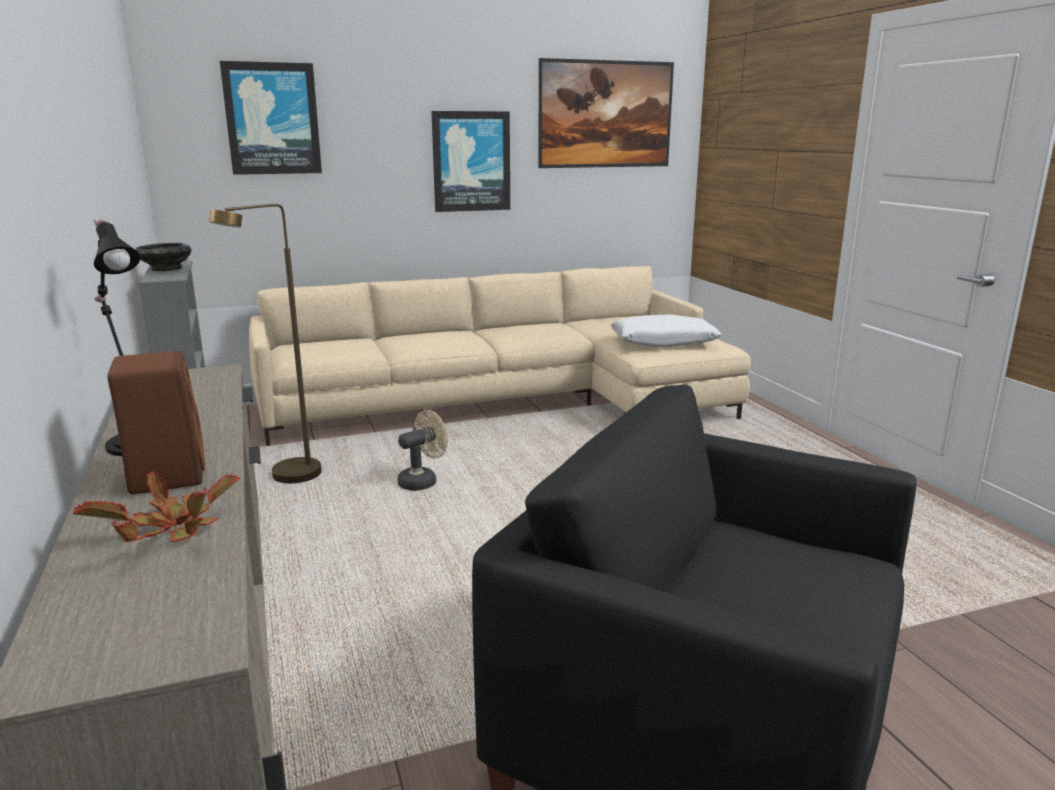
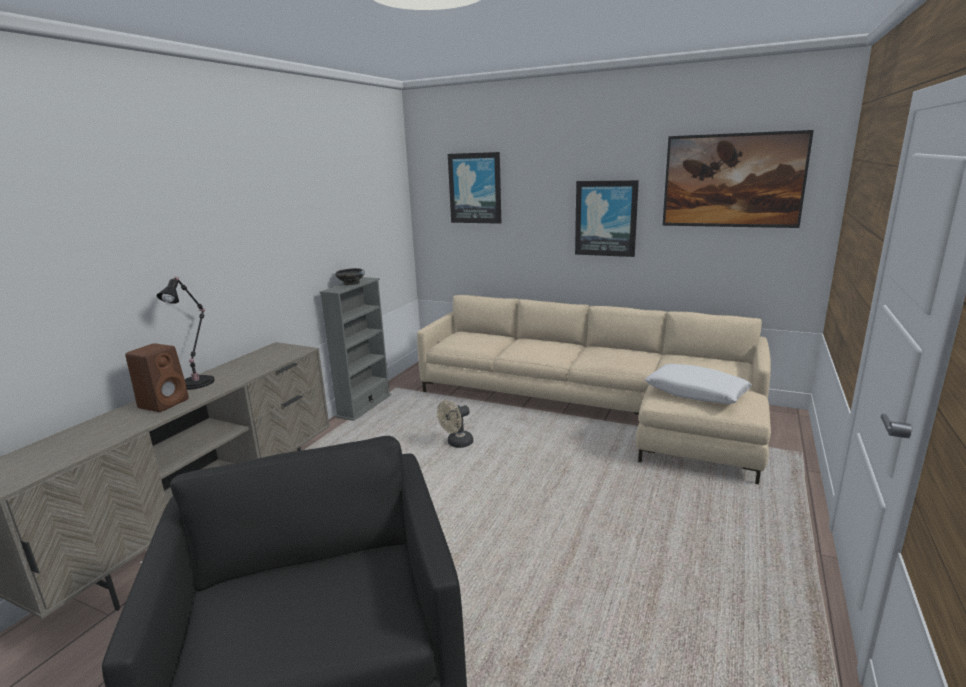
camera: 45 degrees right, 0 degrees up
(171, 530) = (110, 430): potted plant -> none
(288, 479) = (402, 416): brown floor lamp -> none
(423, 481) = (457, 444): beige fan -> beige fan turned 135 degrees clockwise

